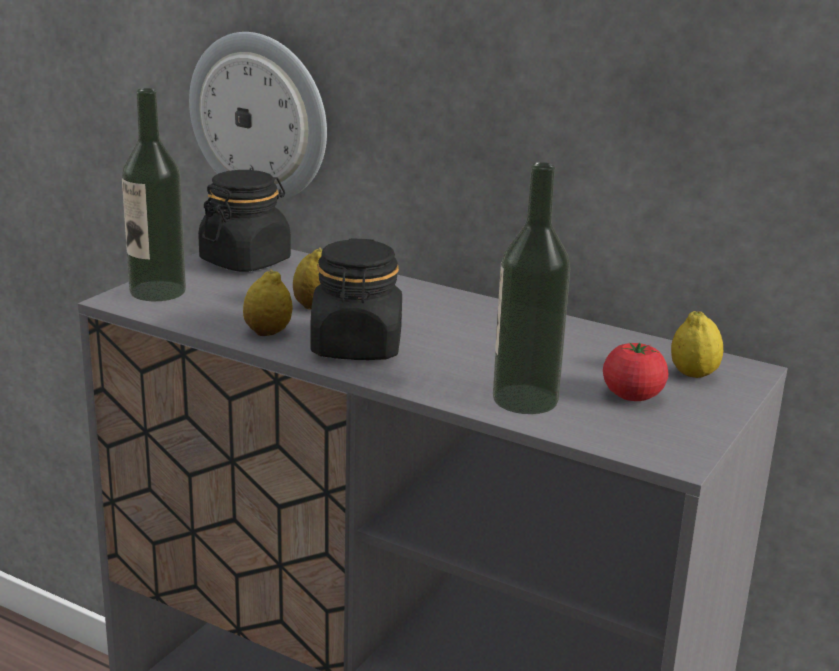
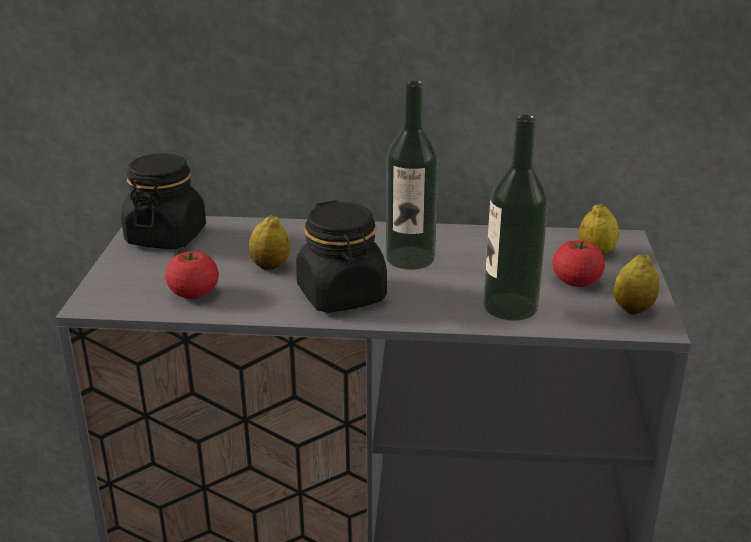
camera: 25 degrees left, 5 degrees up
(157, 291) = (119, 286): bottle -> bottle (410, 258)
(217, 313) = (194, 294): none -> tomato
(260, 117) = (140, 102): wall clock -> none
(268, 332) = (257, 301): lemon -> lemon (633, 309)

